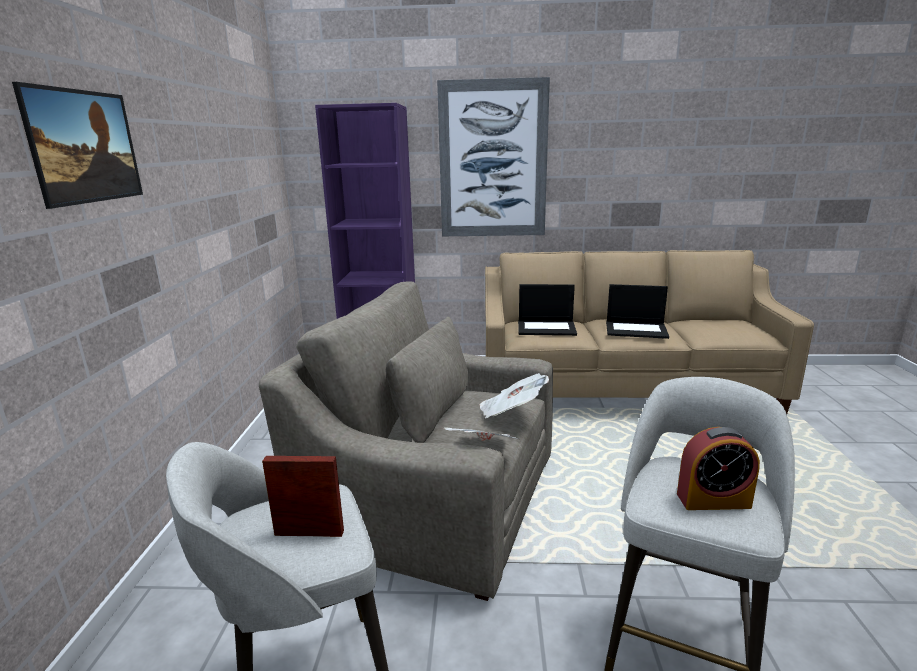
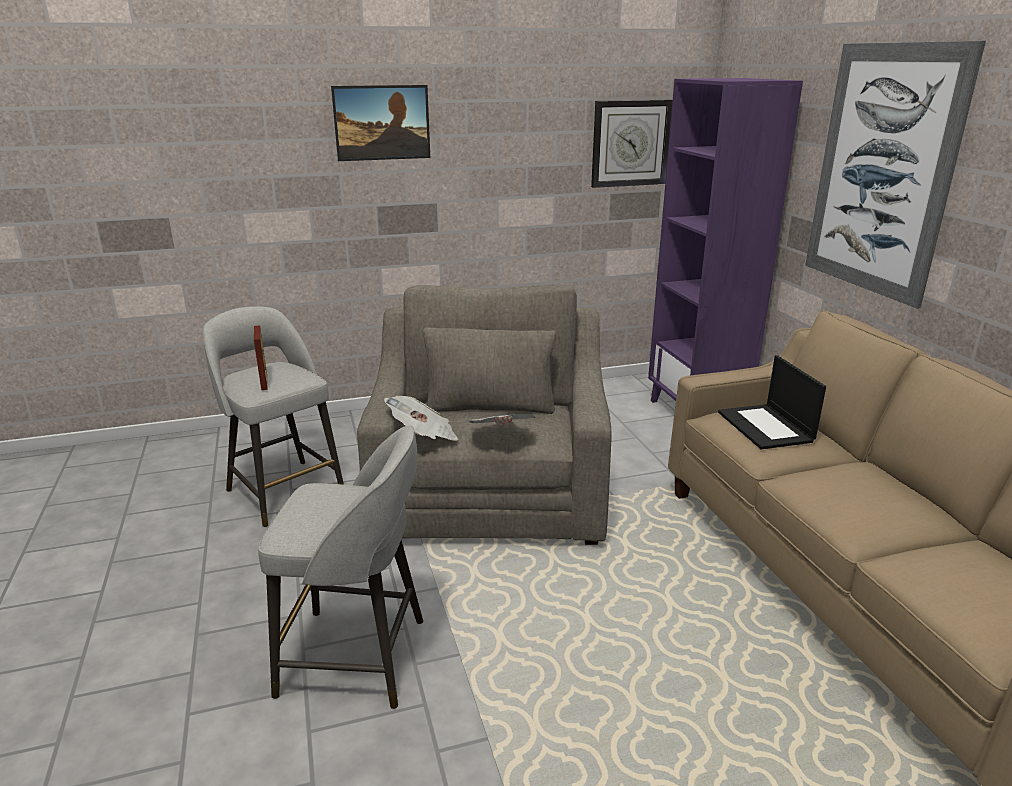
camera: 70 degrees right, 5 degrees up
(256, 170) = (630, 143): none -> wall clock
(636, 330) = (846, 494): laptop -> none
(713, 500) = (319, 513): alarm clock -> none

